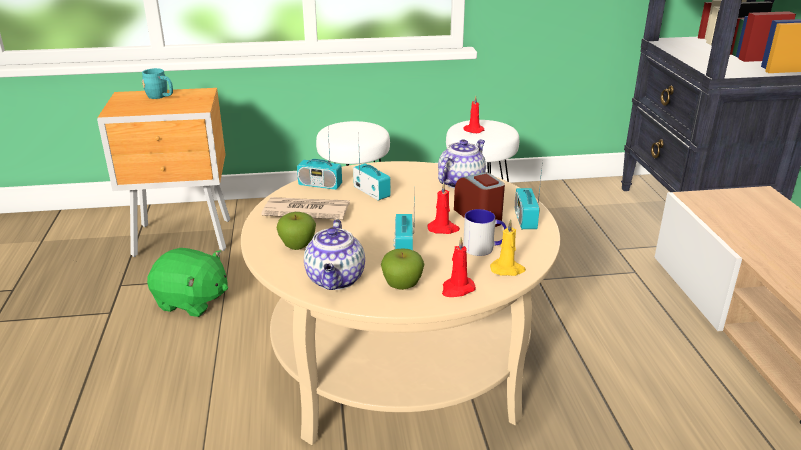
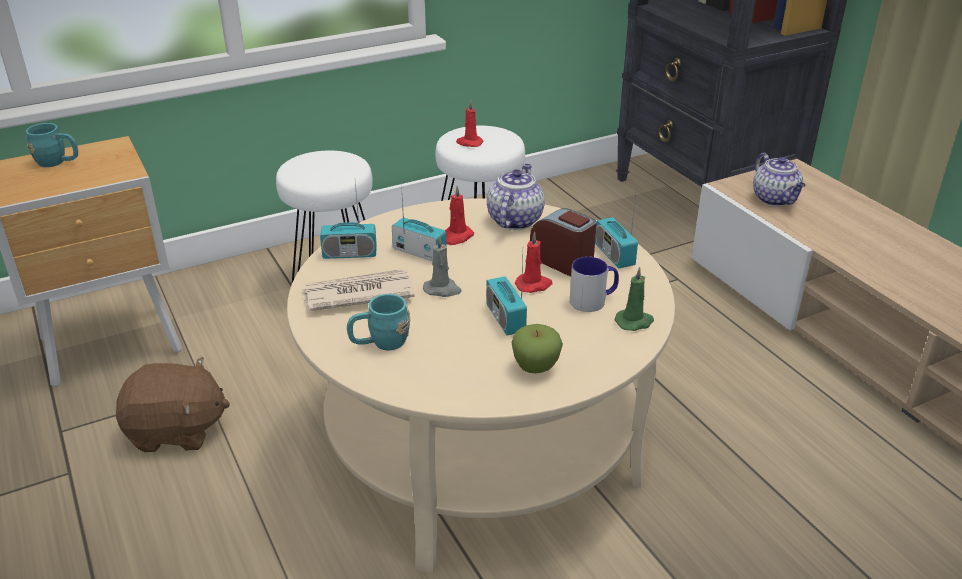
camera: 20 degrees left, 5 degrees up
(192, 301) = (176, 431): green plush toy -> brown plush toy
(298, 246) = (380, 343): apple -> turquoise mug
(336, 280) = (456, 378): teapot -> teapot (775, 199)
(370, 219) = (442, 289): none -> grey candle
(457, 289) = (597, 358): red candle -> red candle (457, 237)
(507, 269) = (634, 322): yellow candle -> green candle

